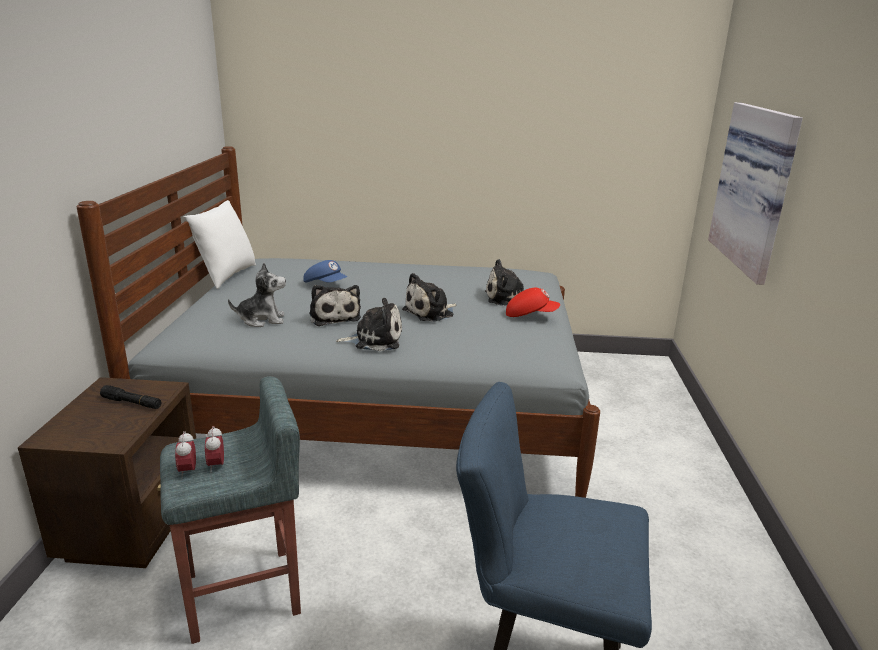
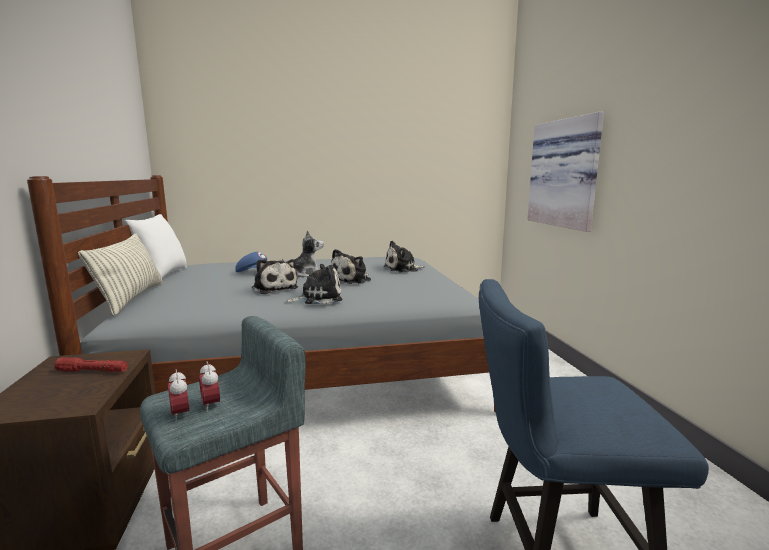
camera: 15 degrees left, 10 degrees down
(132, 403) = (93, 371): black flashlight -> red flashlight
(184, 312) = (131, 299): none -> pillow
(262, 320) = (210, 296): plush toy -> plush toy (305, 274)
(530, 315) = (427, 275): red cap -> none

